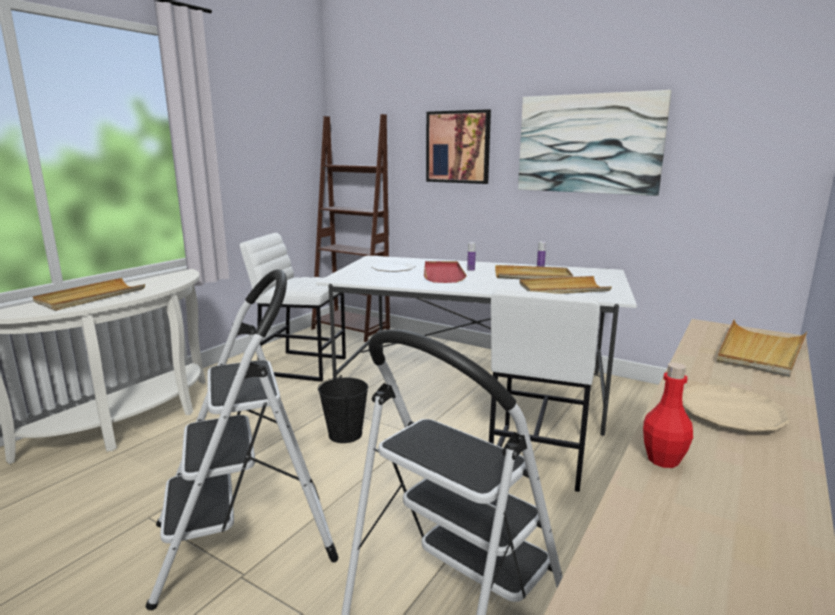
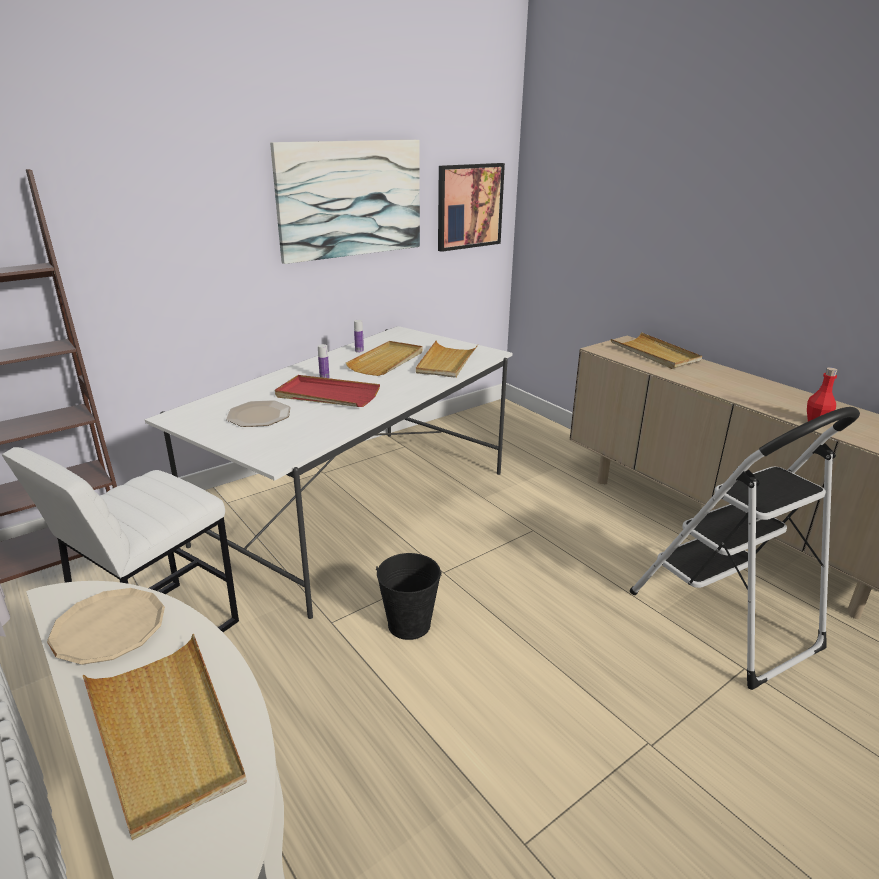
camera: 70 degrees left, 10 degrees up
(250, 542) = (598, 734): step ladder -> none
(458, 147) = (181, 216): picture -> picture (469, 206)
(538, 458) = (519, 515): white chair -> none
(730, 414) = (754, 391): beige plate -> beige plate (110, 631)

